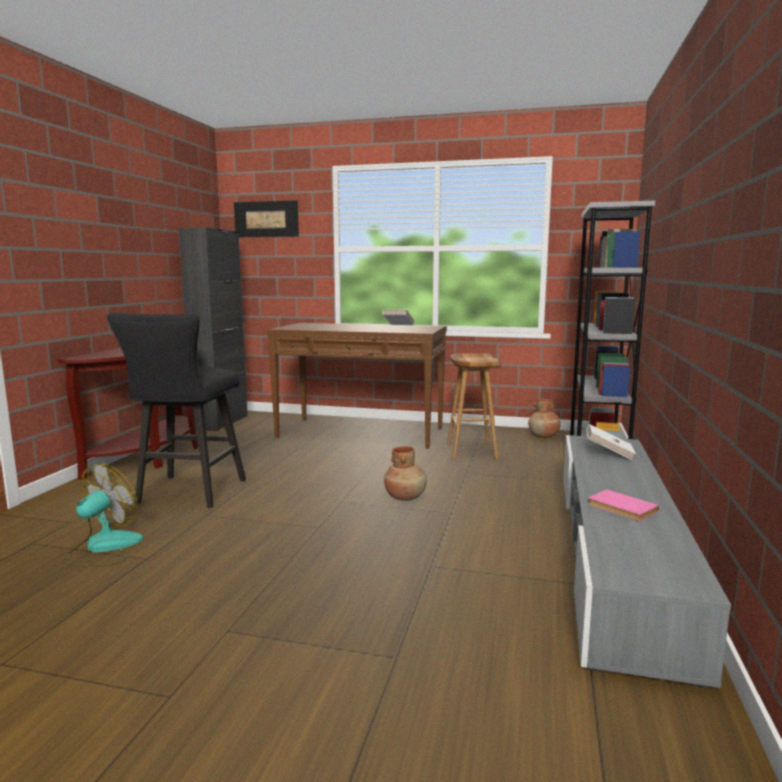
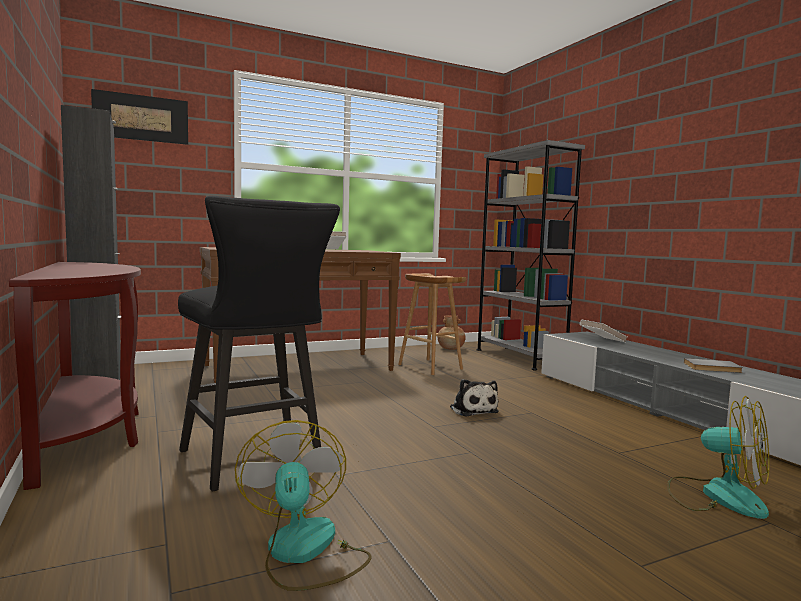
camera: 40 degrees left, 5 degrees down
(405, 497) = (472, 410): brown vase -> plush toy
(413, 625) = (717, 496): none -> fan
(621, 508) = (713, 368): pink book -> grey book

